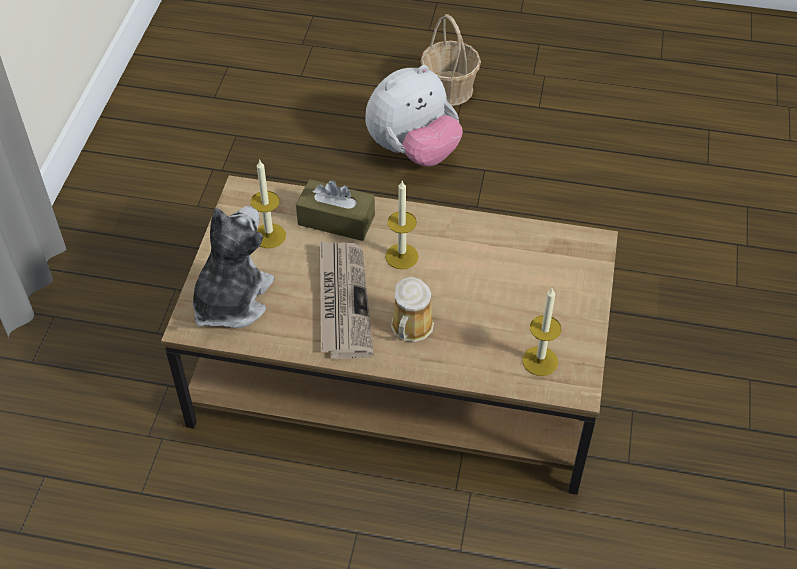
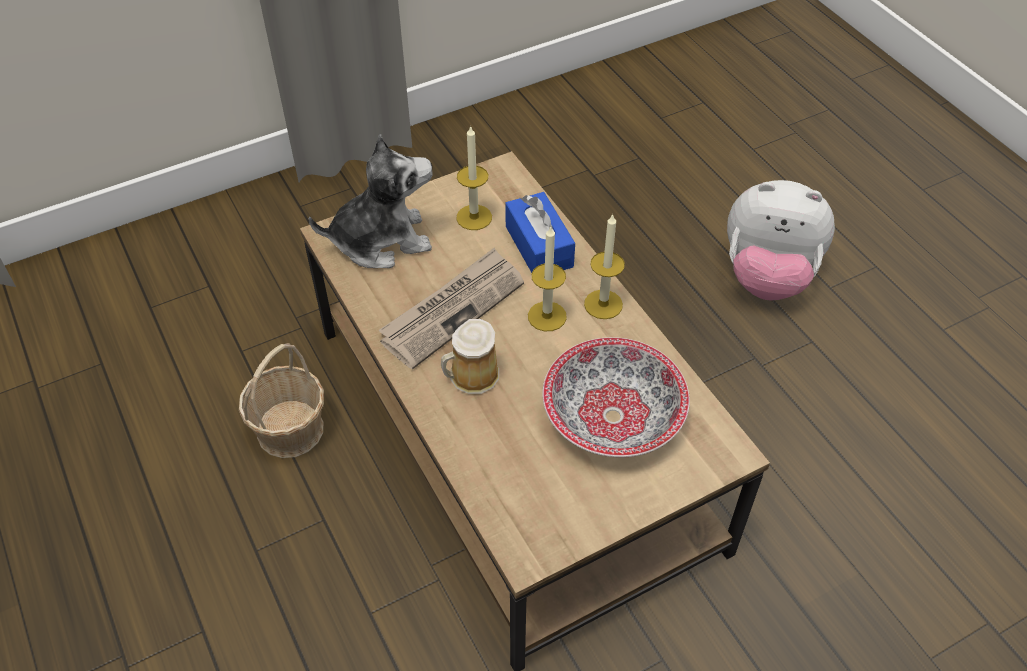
camera: 50 degrees right, 0 degrees up
(336, 220) = (539, 246): brown tissue box -> blue tissue box
(449, 89) = (872, 251): basket -> basket (291, 429)
(517, 278) = (613, 417): none -> bowl
(540, 361) = (530, 501): candle -> candle (603, 304)

